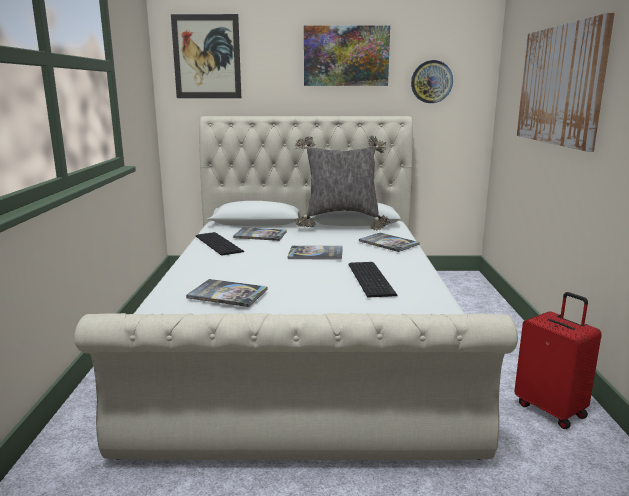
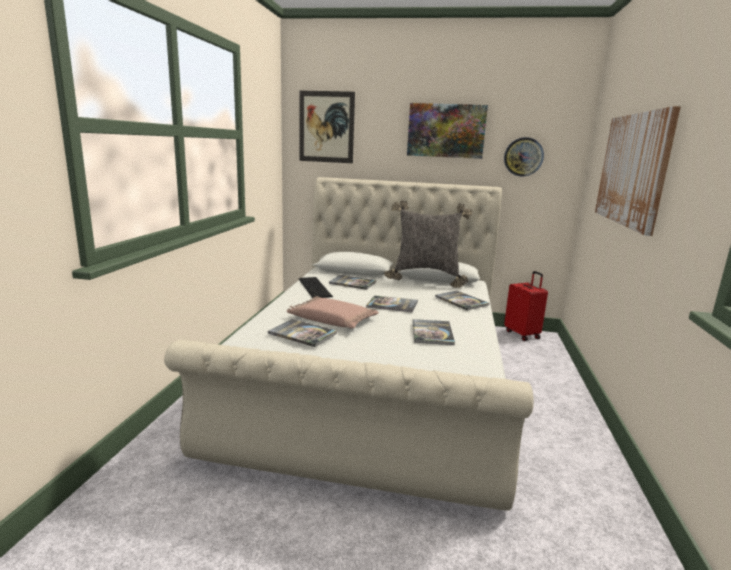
camera: 10 degrees right, 0 degrees up
(254, 274) = (332, 318): none -> beige pillow
(372, 278) = (432, 333): keyboard -> book
(551, 410) = (583, 474): red suitcase -> red suitcase (522, 334)

